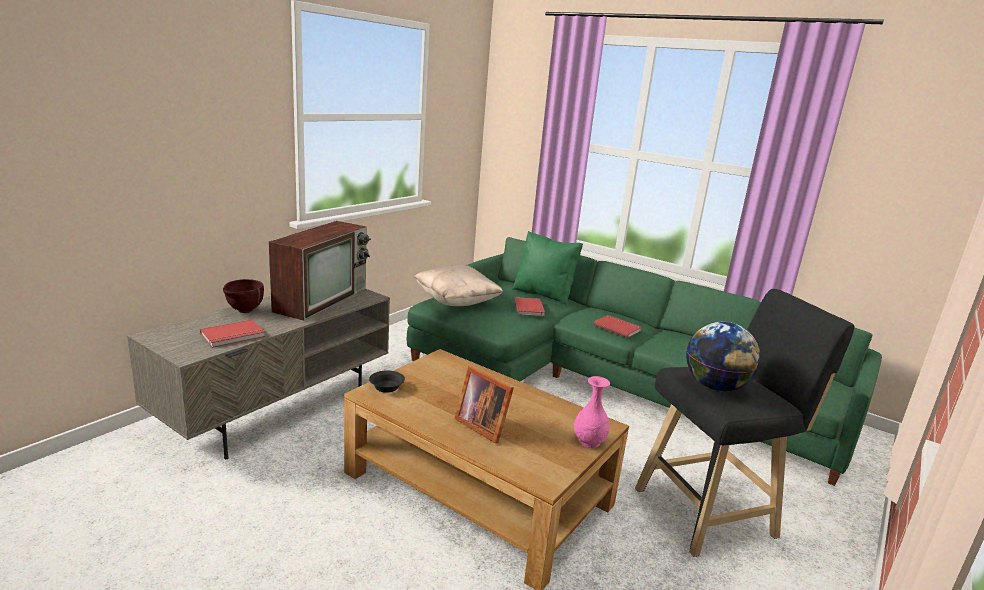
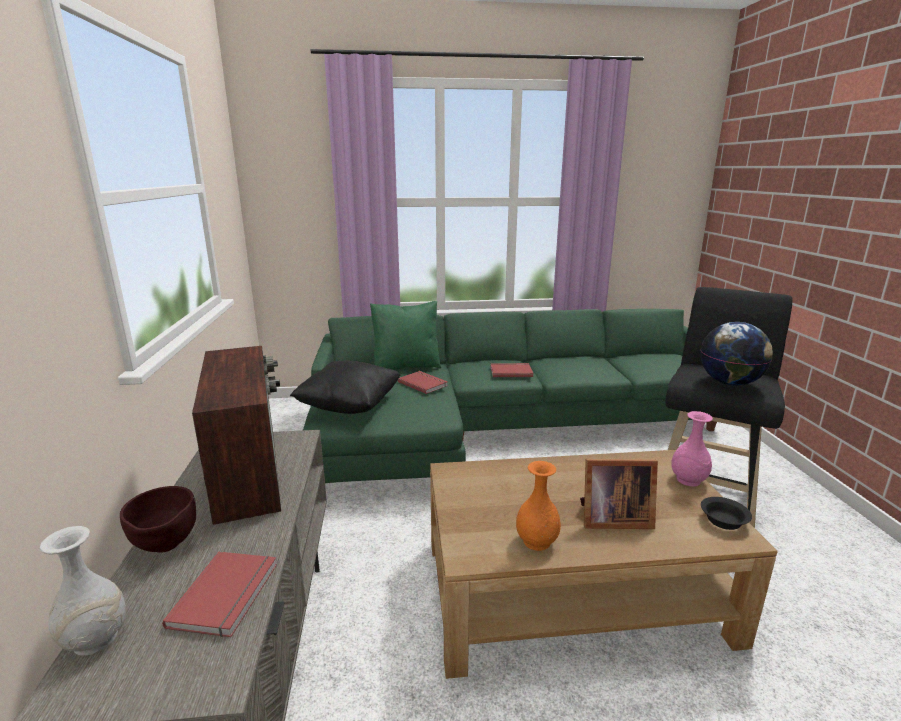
camera: 40 degrees left, 0 degrees up
(180, 326) = (95, 640): none -> white vase
(387, 387) = (470, 537): black bowl -> black bowl (723, 520)
(416, 408) = (537, 541): none -> orange vase
(456, 302) = (350, 406): beige pillow -> black pillow

